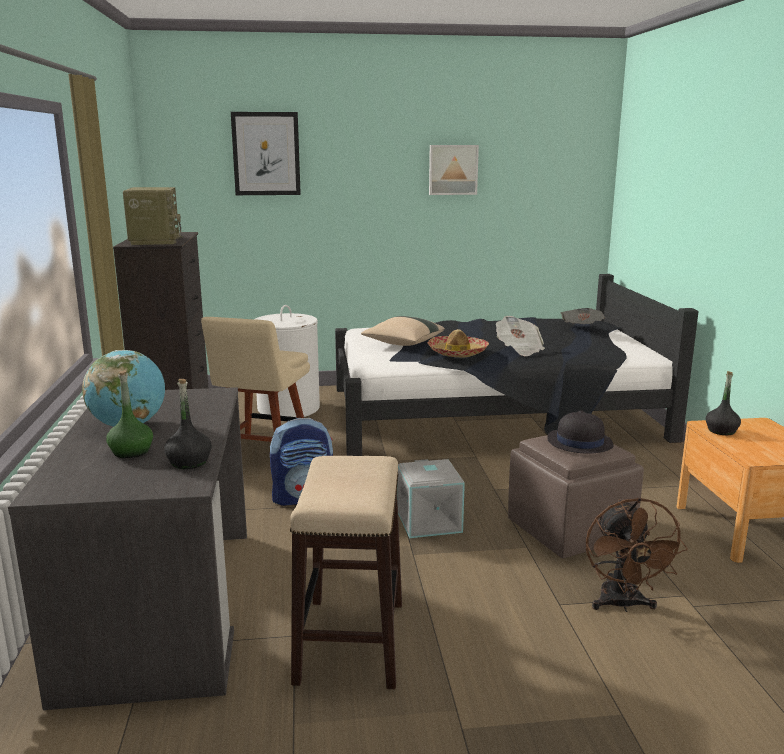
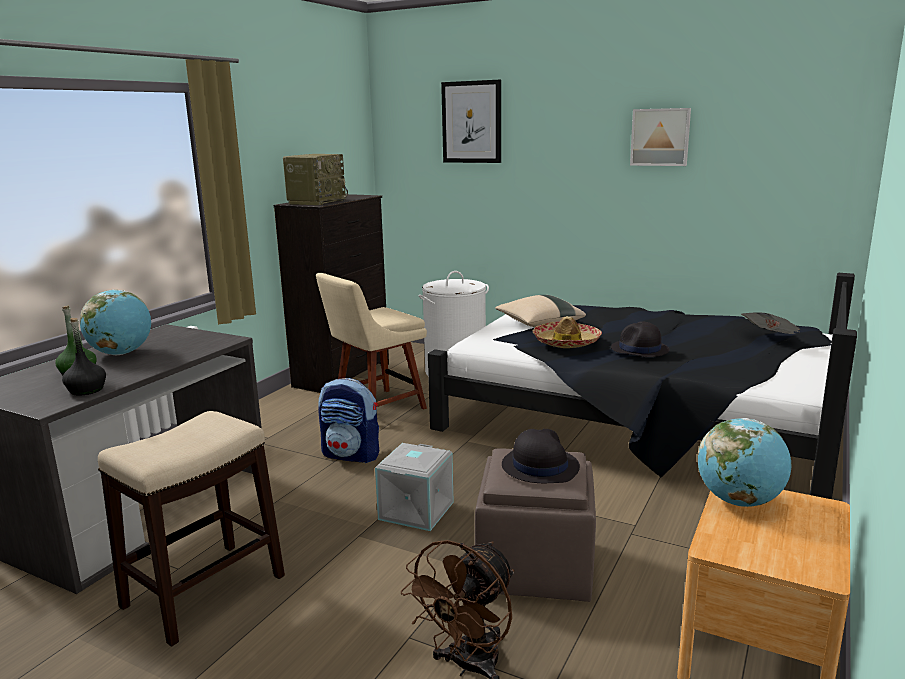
camera: 35 degrees right, 0 degrees up
(519, 349) = (640, 350): newspaper -> black hat
(721, 431) = (739, 501): black bottle -> globe

